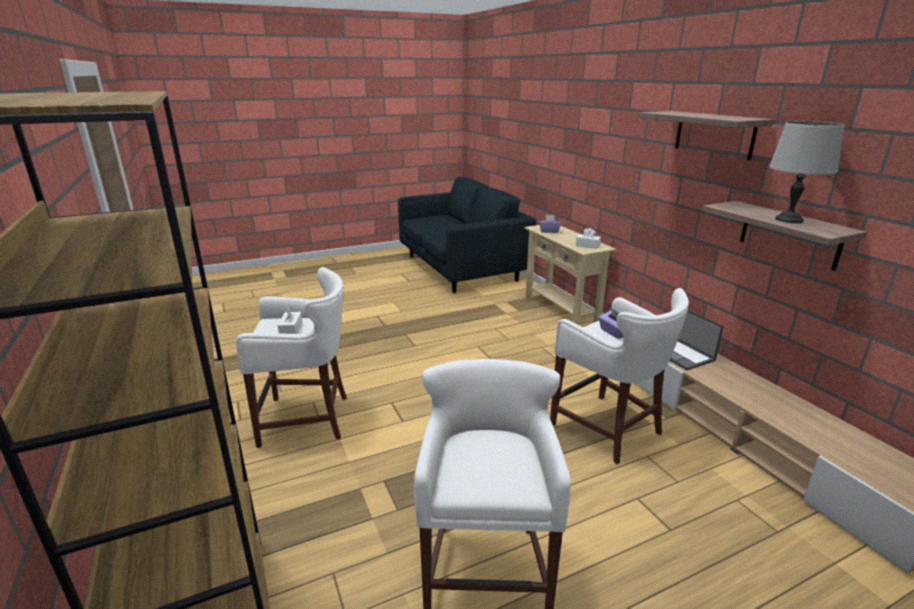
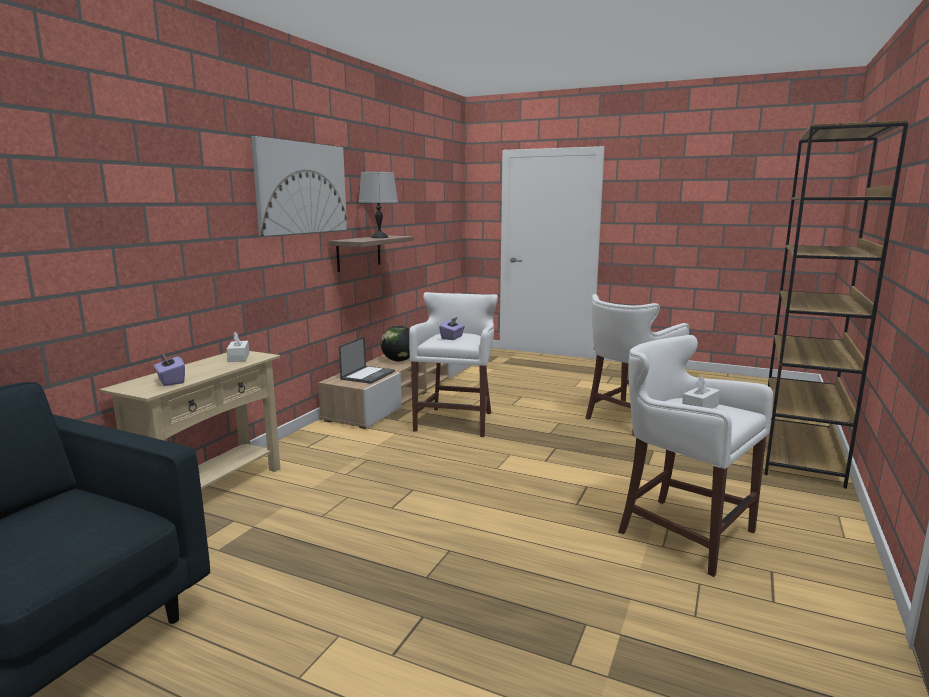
camera: 130 degrees left, 10 degrees down
(714, 134) = (302, 188): shelf -> picture
(742, 388) = (399, 360): none -> globe

